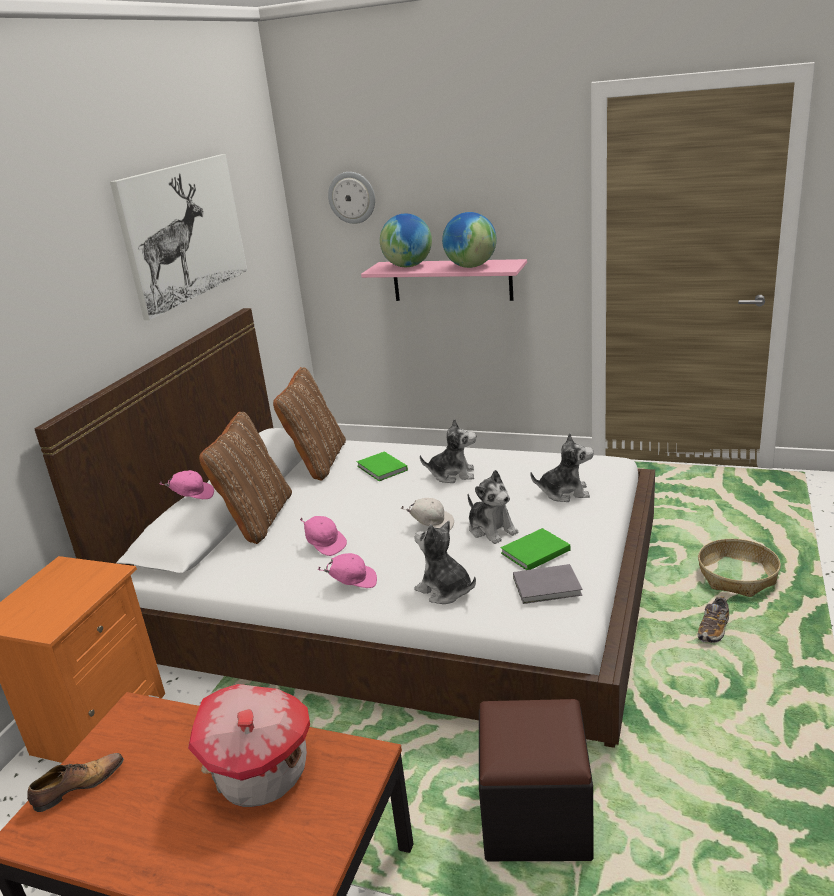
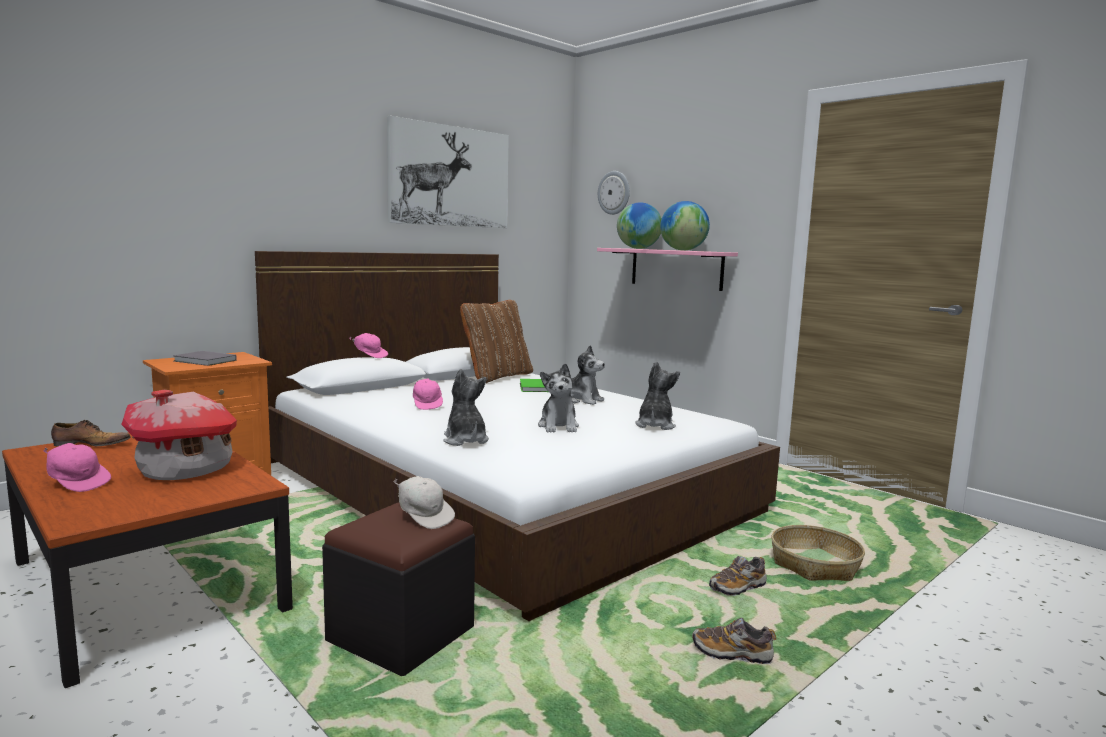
camera: 25 degrees right, 15 degrees down
(257, 519) = (409, 387): brown pillow -> none
(353, 582) = (411, 422): pink cap -> pink cap (78, 483)
(432, 524) = (517, 414): white cap -> white cap (424, 517)
(533, 552) = (567, 440): green book -> none
(549, 587) = (543, 456): grey book -> grey book (205, 361)
(564, 492) = (655, 425): plush toy -> plush toy turned 105 degrees counterclockwise
(776, 702) = (732, 654): none -> shoe

